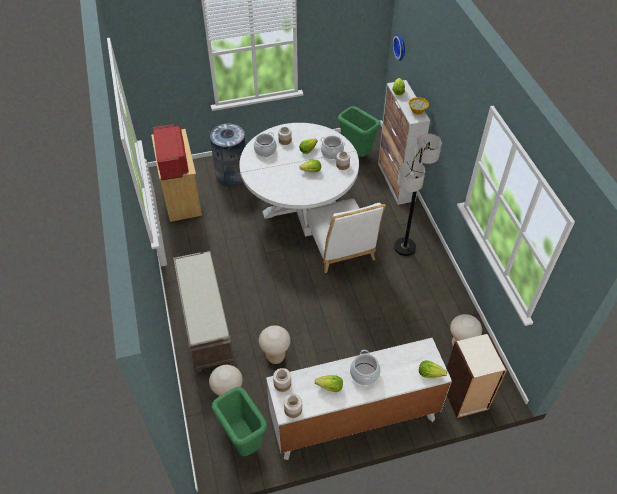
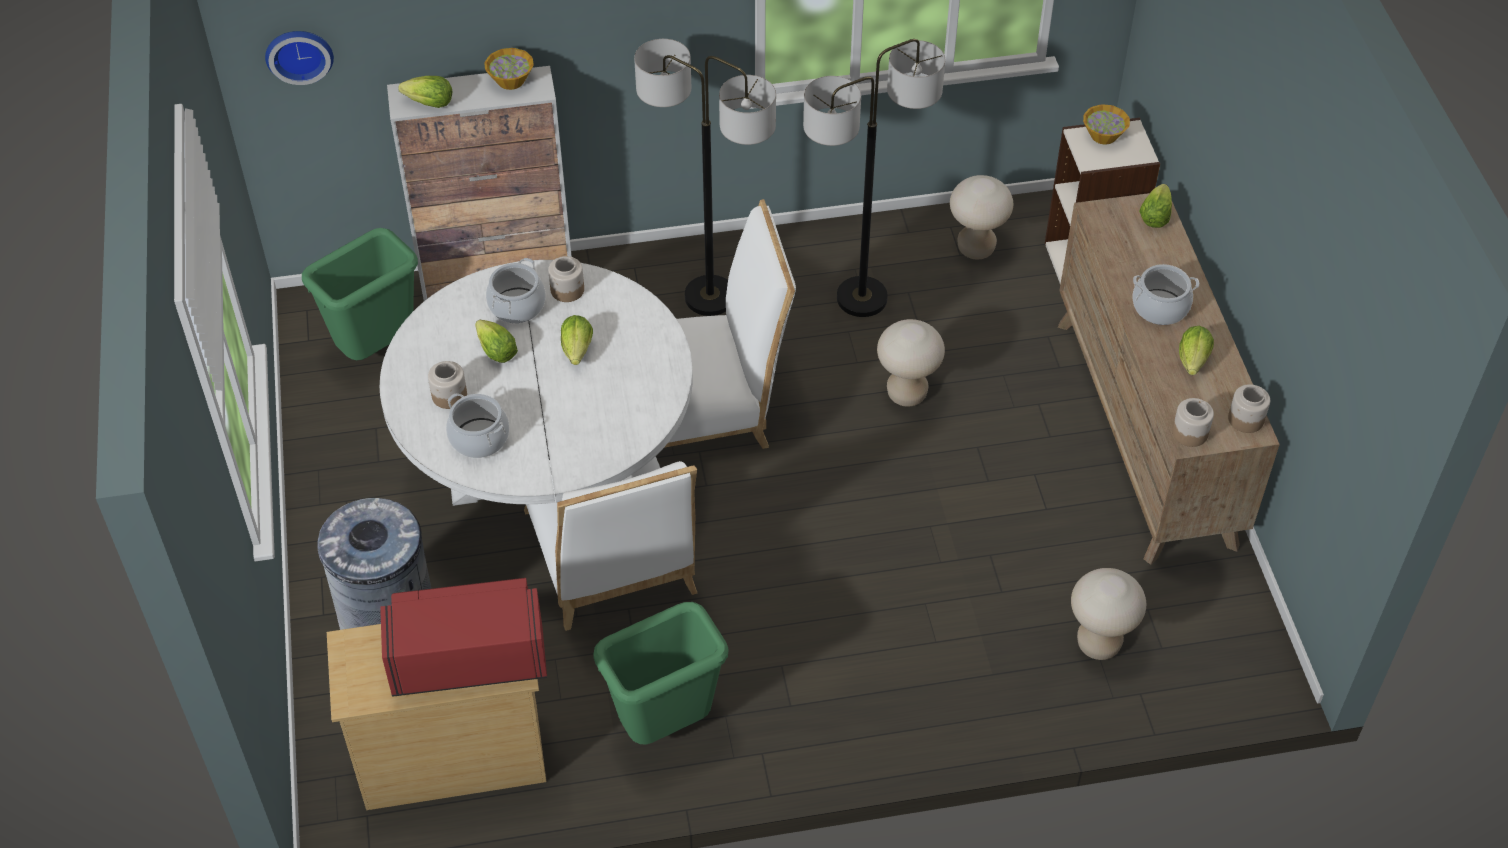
camera: 85 degrees left, 0 degrees up
(205, 322) = (897, 692): brown bench -> none
(244, 442) = (1206, 617): green trash can -> green trash can (666, 725)
(263, 229) = (612, 561): none -> white chair
(275, 356) = (998, 553): beige stool -> beige stool (906, 394)
(353, 419) = (1145, 432): white dresser -> brown dresser
(416, 300) = (861, 298): none -> floor lamp
(487, 351) = (1103, 135): none -> bowl

